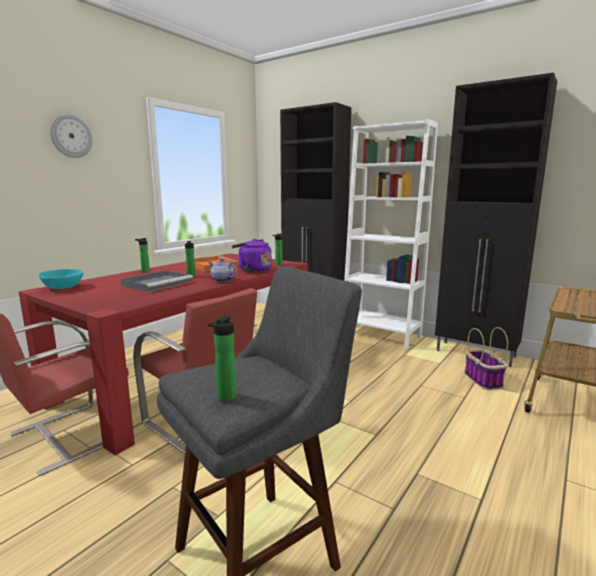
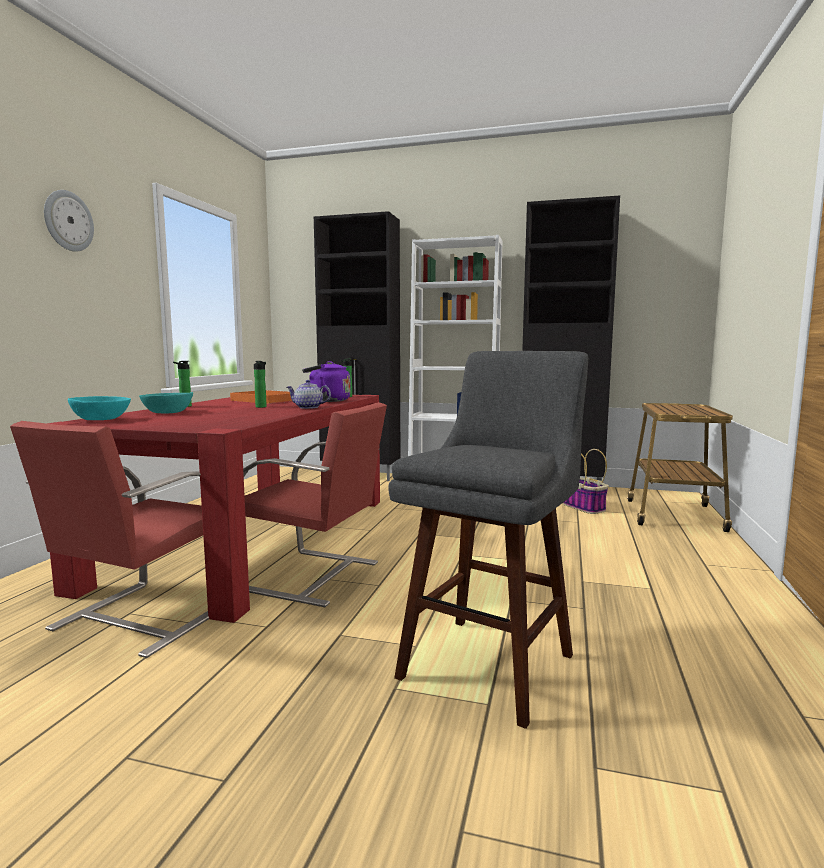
camera: 20 degrees left, 5 degrees down
(118, 280) = (167, 413): none -> turquoise bowl
(158, 283) = (231, 412): grey tray -> none
(224, 398) = (499, 459): bottle -> none

